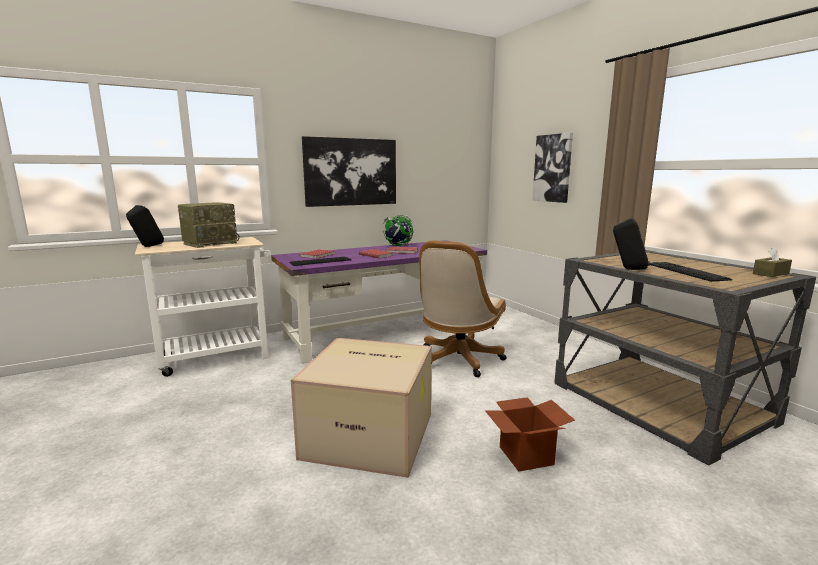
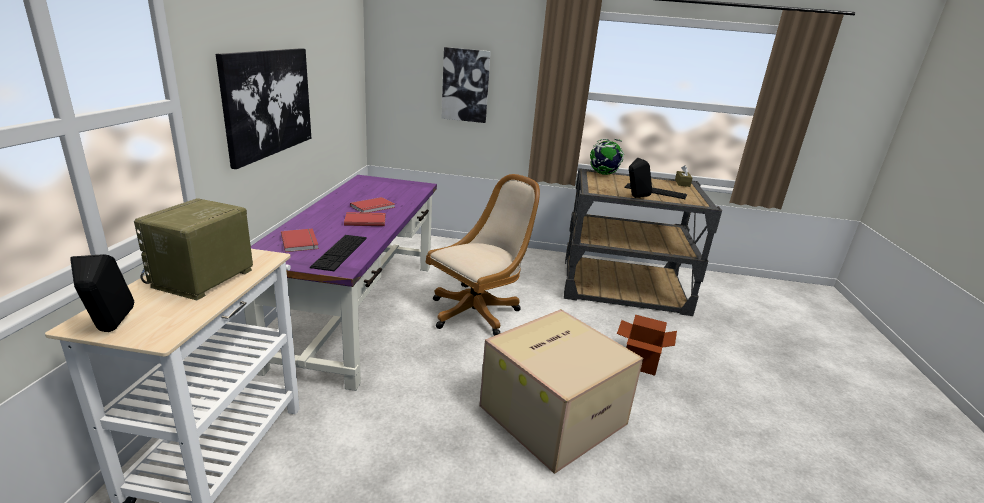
camera: 55 degrees left, 10 degrees up
(210, 243) = (203, 279): radio -> radio turned 150 degrees counterclockwise
(398, 246) = (339, 197): globe -> globe (603, 174)
(458, 361) = (479, 310): office chair -> office chair turned 105 degrees counterclockwise

